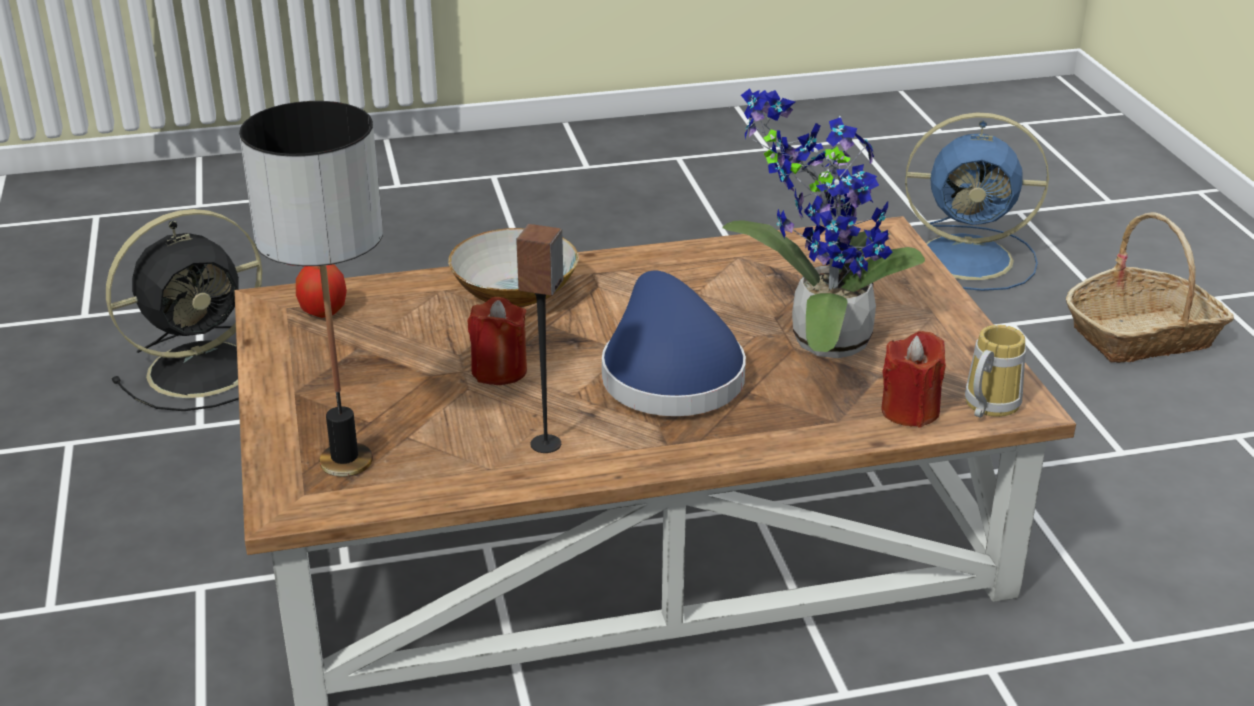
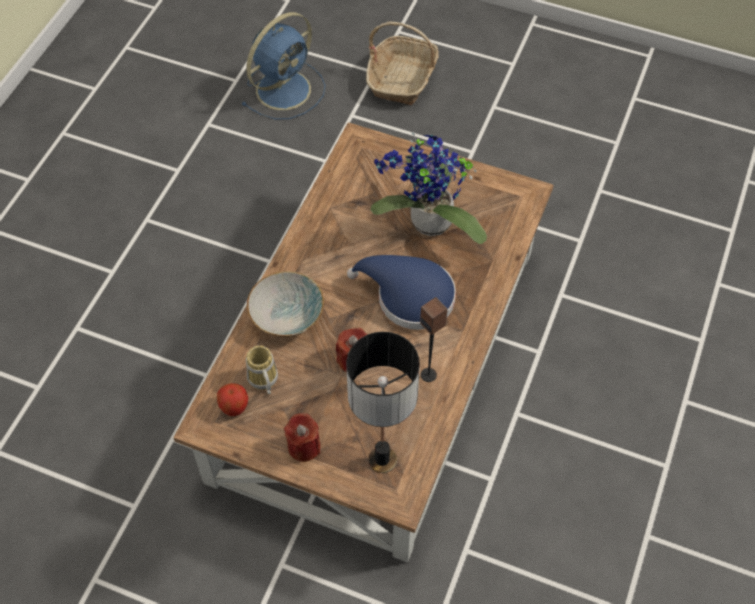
camera: 55 degrees left, 25 degrees up
(205, 368) = (76, 479): black fan -> none
(910, 410) = (504, 231): red candle -> red candle (304, 446)
(985, 406) = (520, 204): mug -> mug (262, 382)

